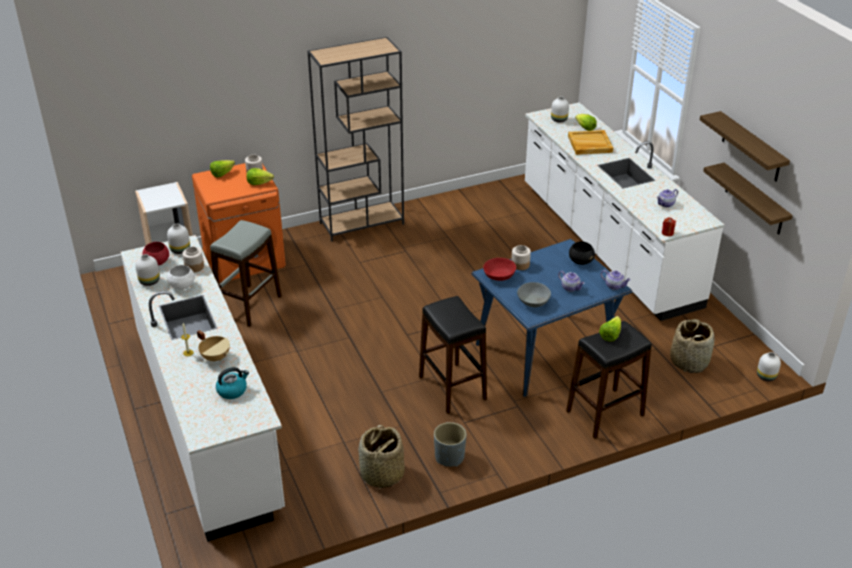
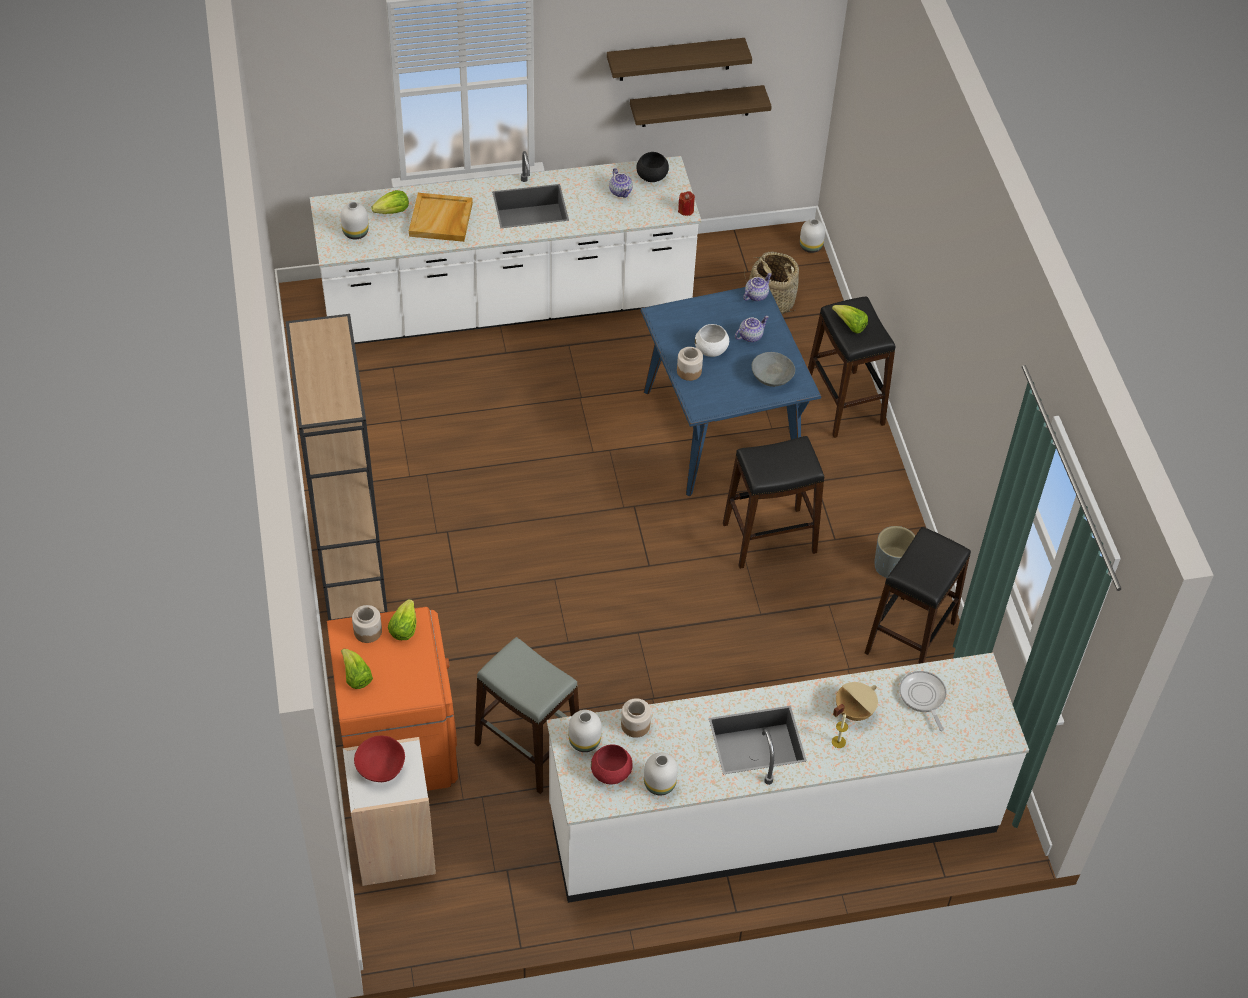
camera: 80 degrees left, 15 degrees up
(182, 286) = (681, 743): white bowl -> white bowl (711, 350)
(232, 390) = (923, 697): kettle -> frying pan
(381, 474) = (910, 638): basket -> black stool
(499, 276) = (708, 397): red bowl -> red bowl (380, 767)
(580, 261) = (696, 311): black bowl -> black bowl (651, 176)

